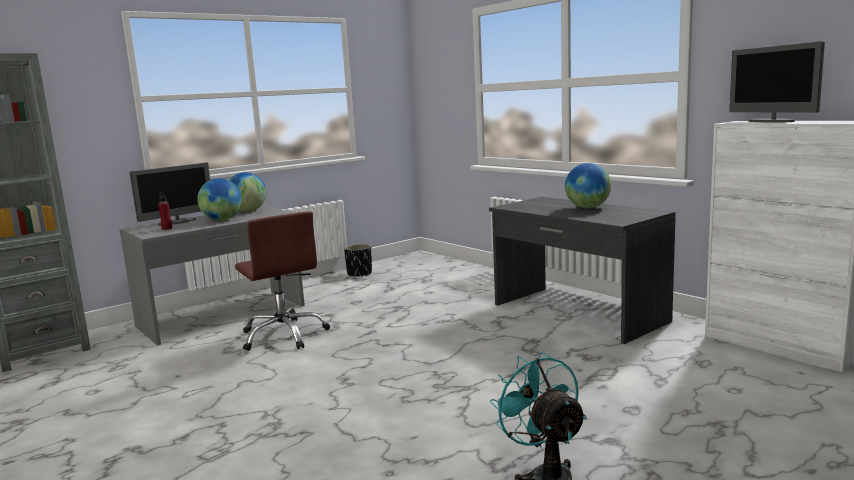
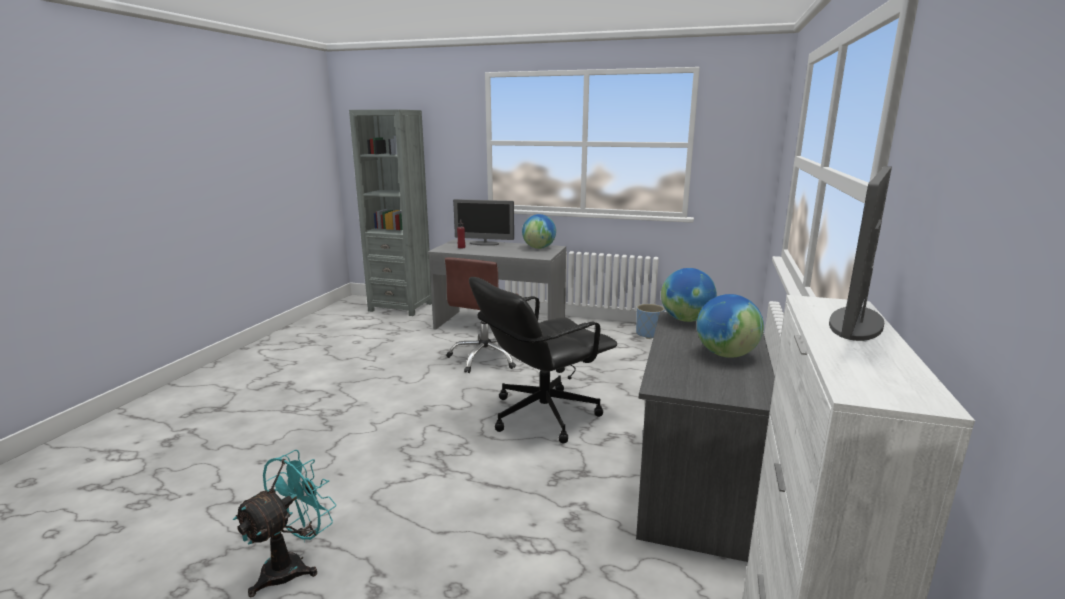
camera: 55 degrees right, 5 degrees up
(222, 220) = (501, 250): globe -> globe (685, 320)
(359, 274) = (648, 334): black planter -> blue planter
(431, 335) = (542, 414): none -> black office chair

